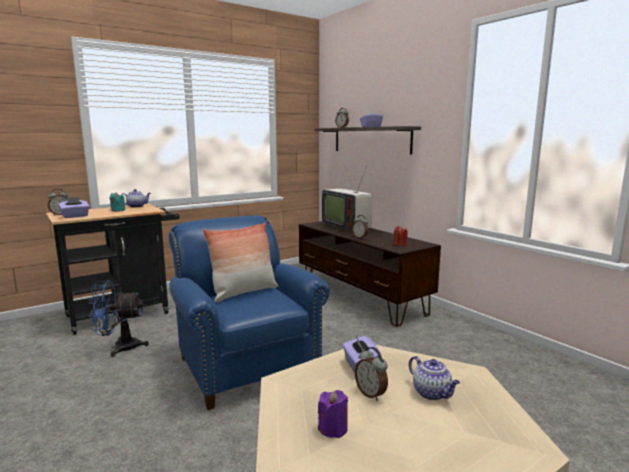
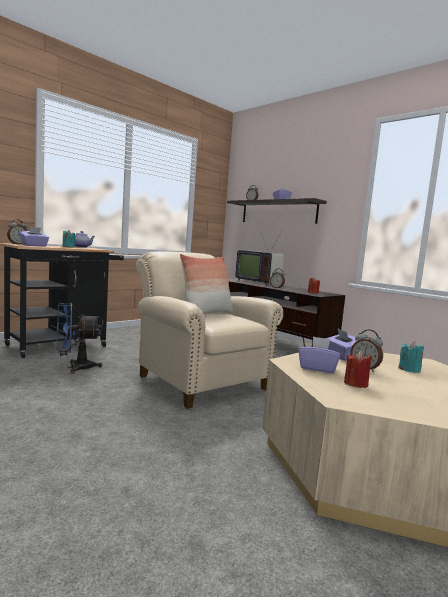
camera: 10 degrees left, 5 degrees down
(244, 364) = (199, 380): blue armchair -> beige armchair
(308, 395) = (317, 368): none -> purple tissue box
(333, 429) = (355, 384): purple candle -> red candle
(432, 393) = (409, 370): teapot -> turquoise candle

